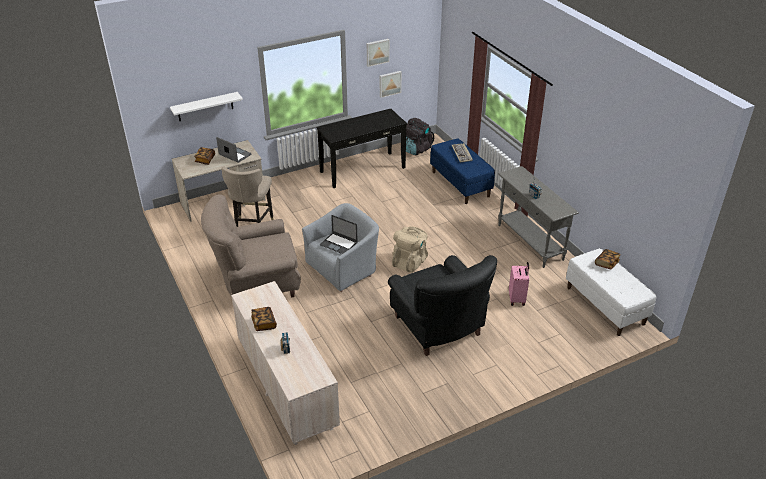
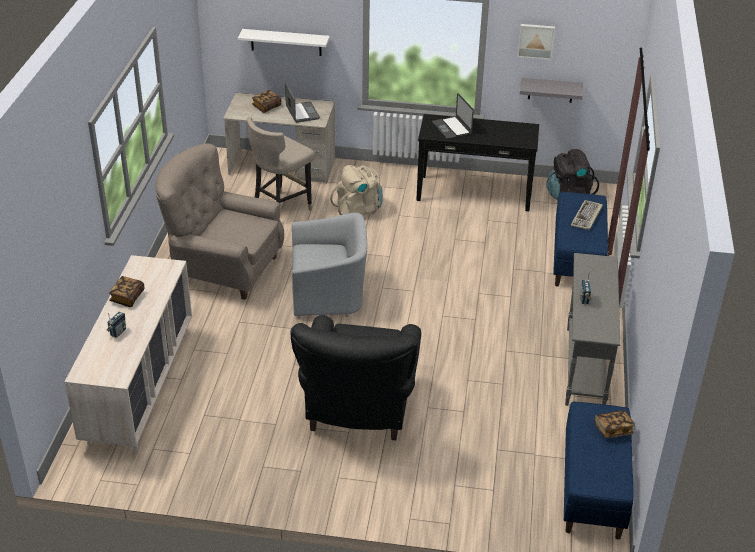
camera: 35 degrees right, 0 degrees up
(338, 243) = (320, 258): laptop -> laptop (452, 127)
(389, 83) = (550, 90): picture -> grey shelf
(410, 262) = (409, 321): beige backpack -> beige backpack (359, 209)
(517, 299) = (488, 424): pink suitcase -> none
(605, 306) = (593, 489): white bench -> blue bench

